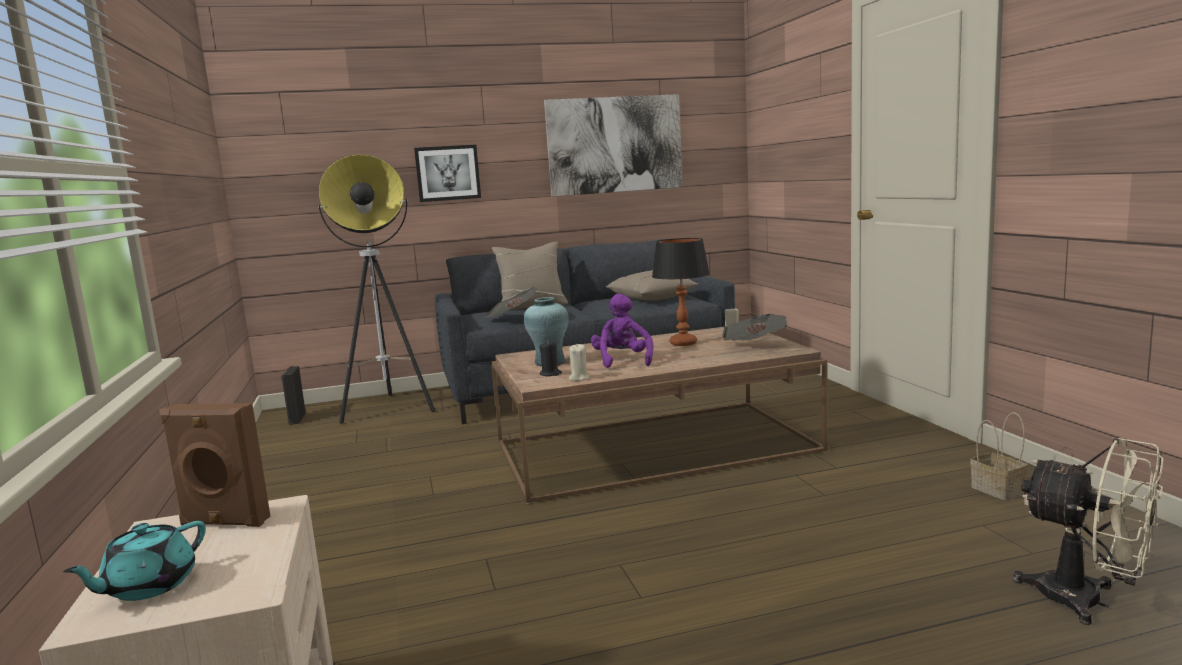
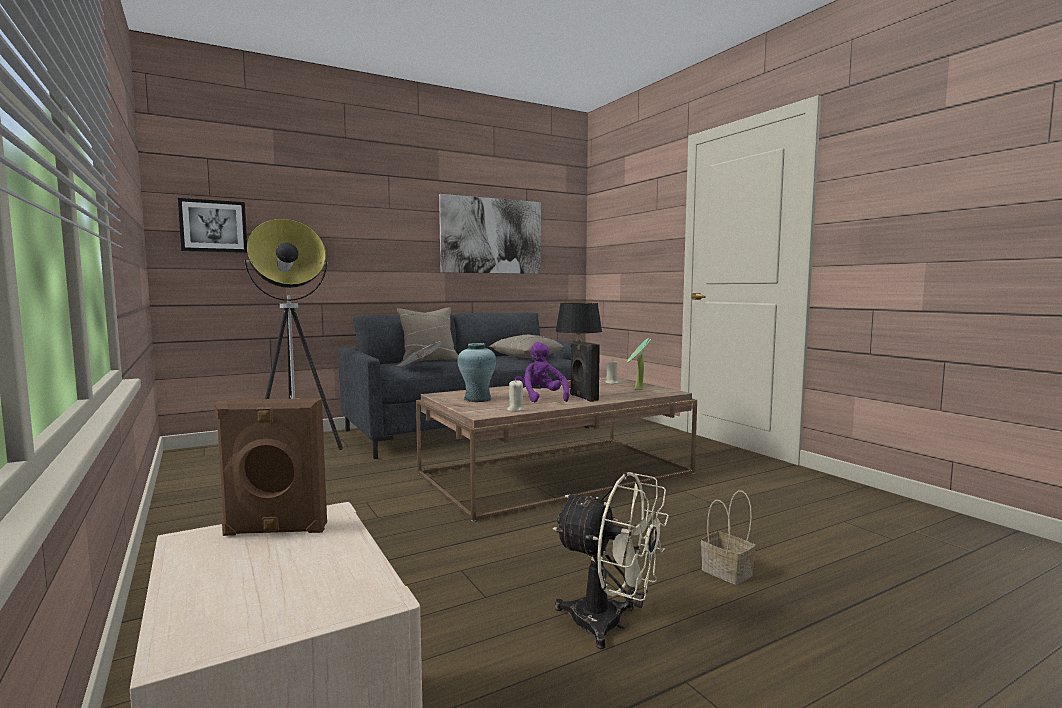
camera: 15 degrees left, 5 degrees down
(149, 586) = (234, 600): turquoise teapot -> none
(296, 419) = (204, 457): black speaker -> black speaker (583, 398)
(447, 173) = (356, 245): picture -> picture (213, 226)
(550, 374) = (487, 407): black candle -> none
(754, 346) = (637, 389): newspaper -> potted plant
(999, 490) = (836, 496): basket -> basket (728, 572)
(1088, 601) = (957, 571): beige fan -> beige fan (610, 625)

